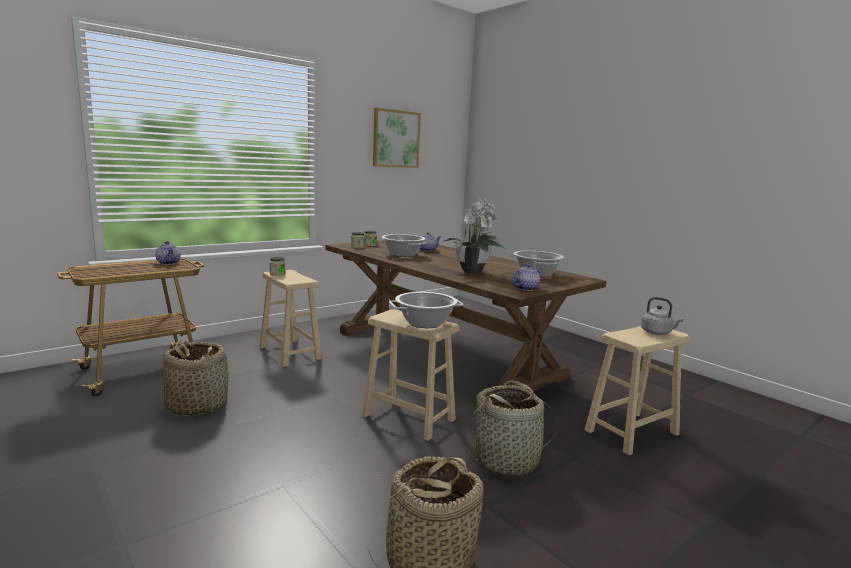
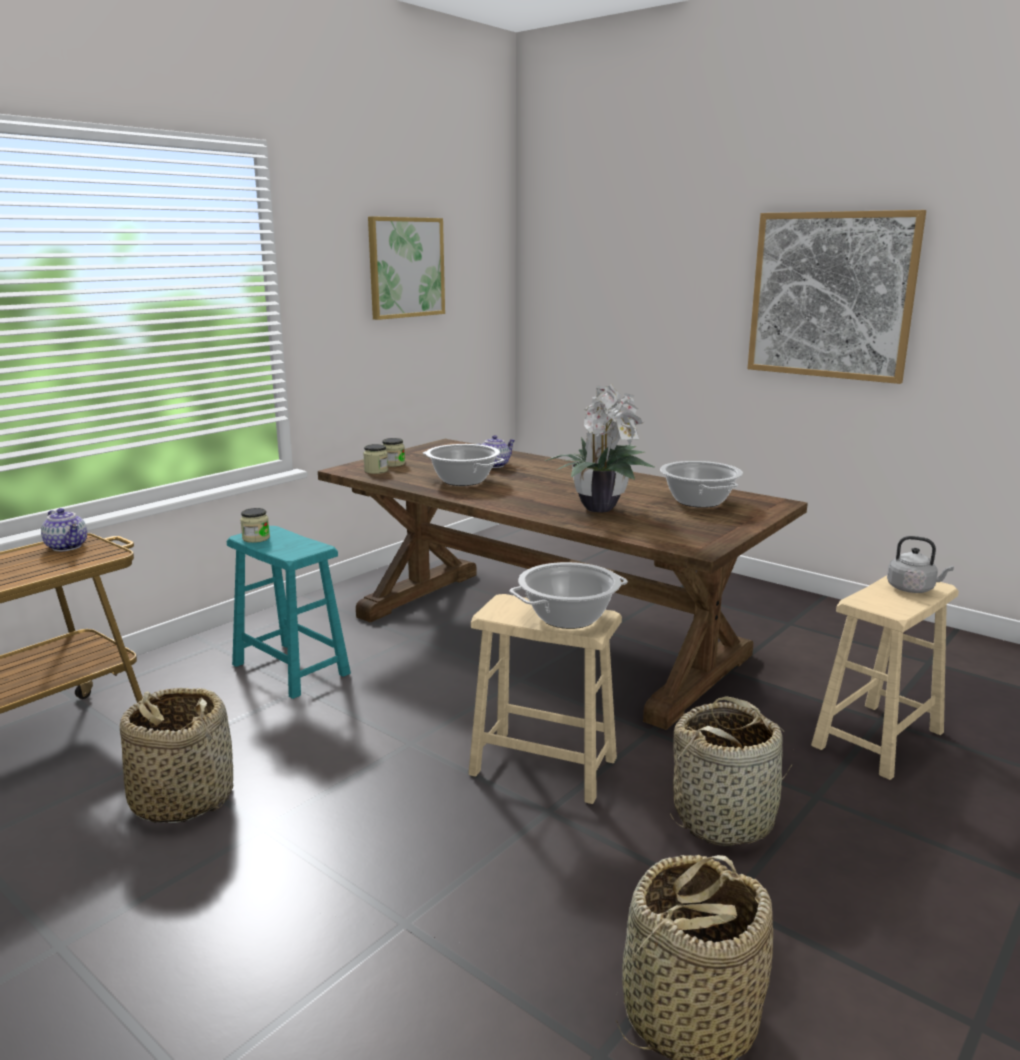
camera: 10 degrees left, 5 degrees up
(289, 353) = (290, 669): beige stool -> turquoise stool
(525, 288) = (704, 536): teapot -> none
(643, 161) = (831, 295): none -> picture

